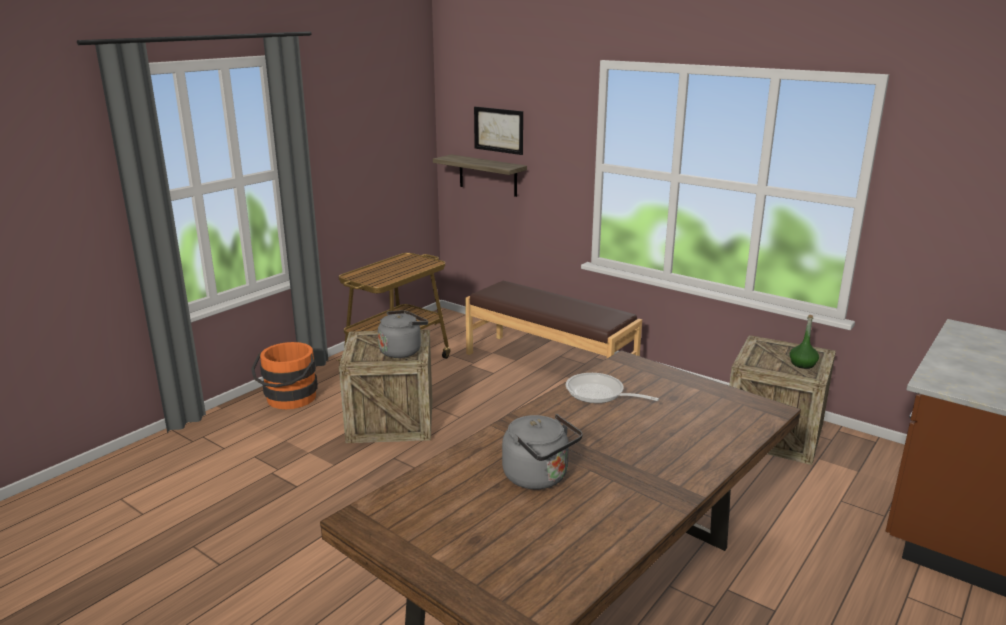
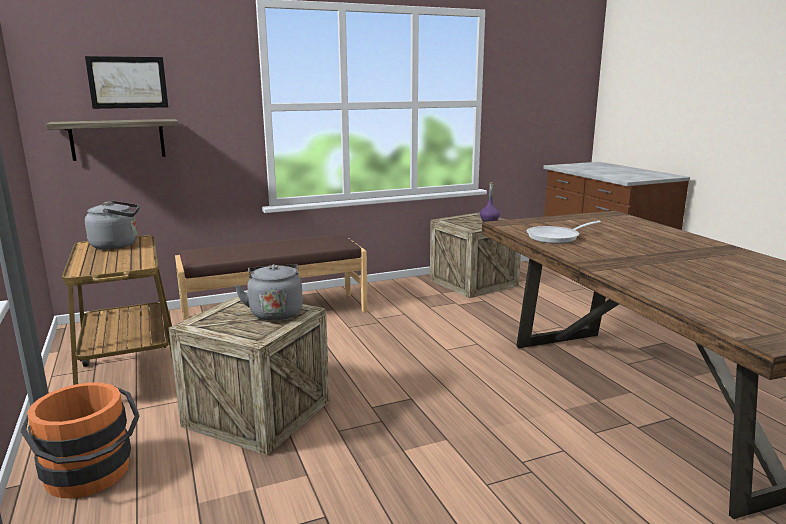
camera: 60 degrees left, 5 degrees down
(539, 477) = (695, 273): grey kettle -> grey kettle (118, 245)
(802, 364) = (489, 220): green bottle -> purple bottle

